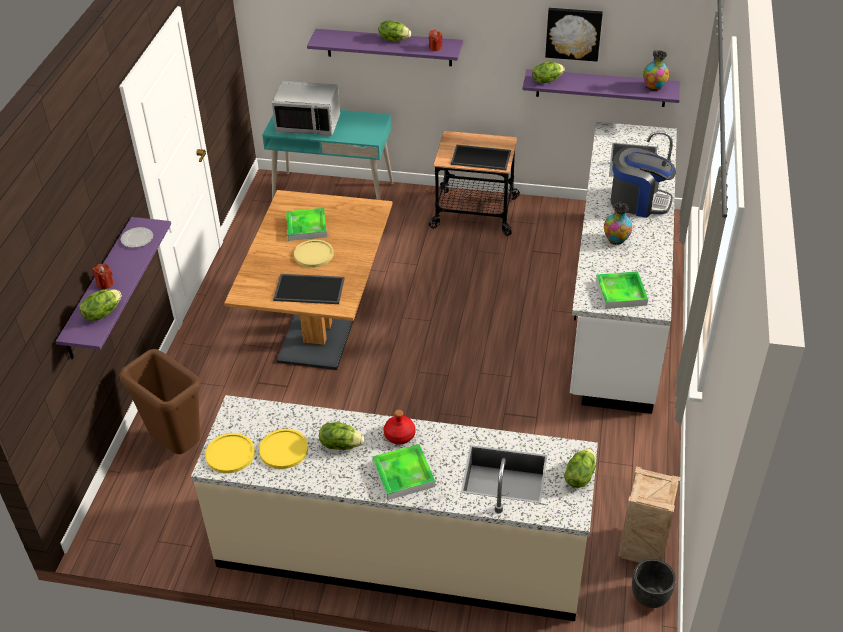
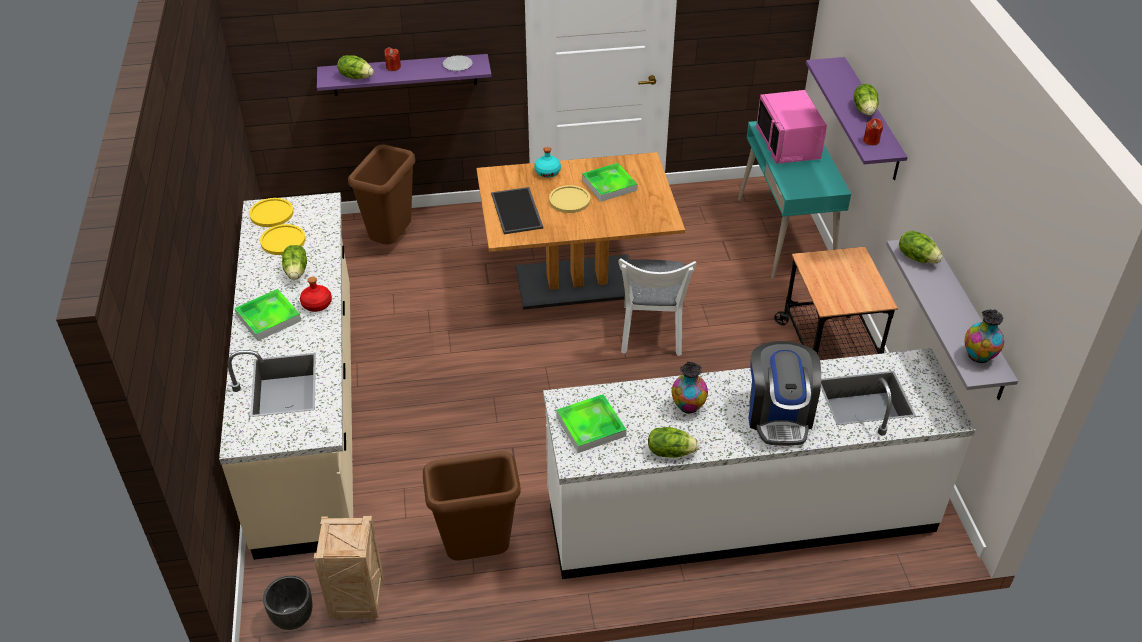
camera: 70 degrees right, 0 degrees up
(263, 258) = (547, 172): none -> turquoise bottle
(308, 124) = (789, 144): grey microwave -> pink microwave
(411, 299) = (651, 334): none -> white chair
(481, 157) = (833, 287): tray -> none
(573, 33) = (968, 227): picture -> none
(579, 476) = (290, 438): lettuce -> lettuce (670, 451)
(601, 88) = (967, 319): purple shelf -> grey shelf
(614, 459) = (477, 555): none -> brown trash can

